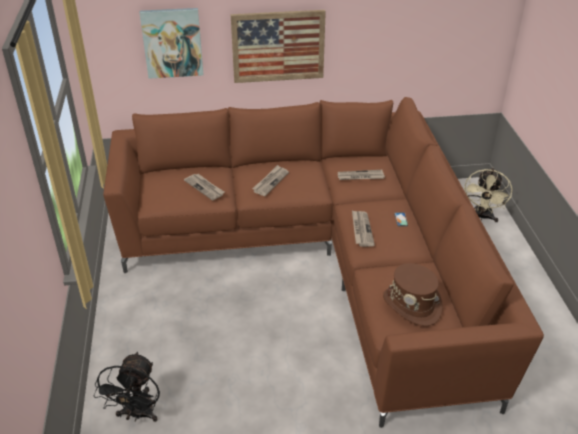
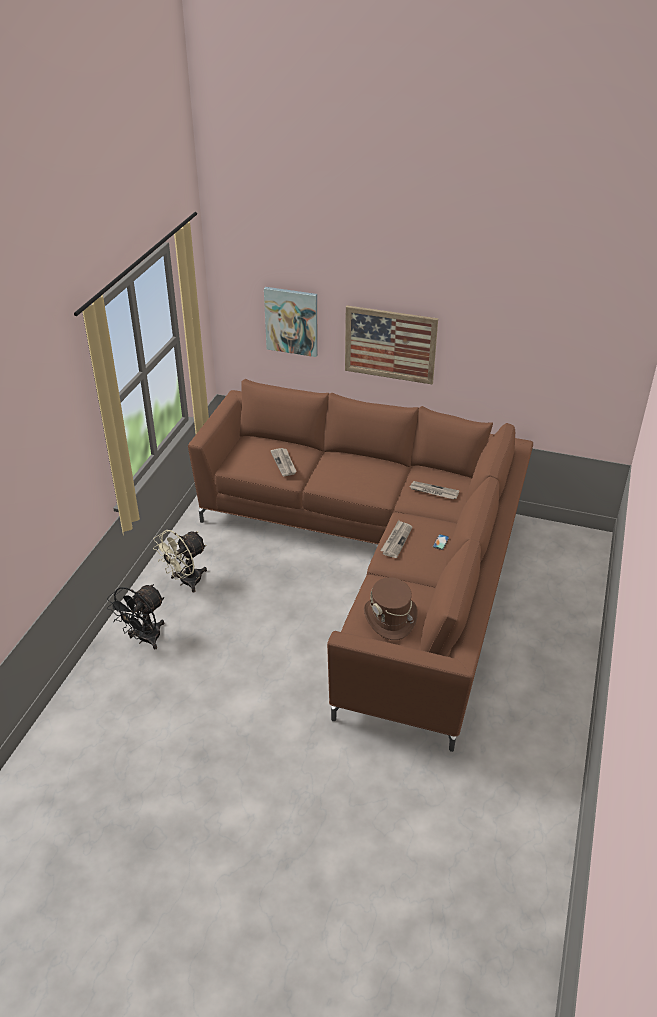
camera: 25 degrees right, 0 degrees up
(270, 181) = (346, 473): newspaper -> none
(482, 217) = (573, 571): beige fan -> beige fan (185, 582)

